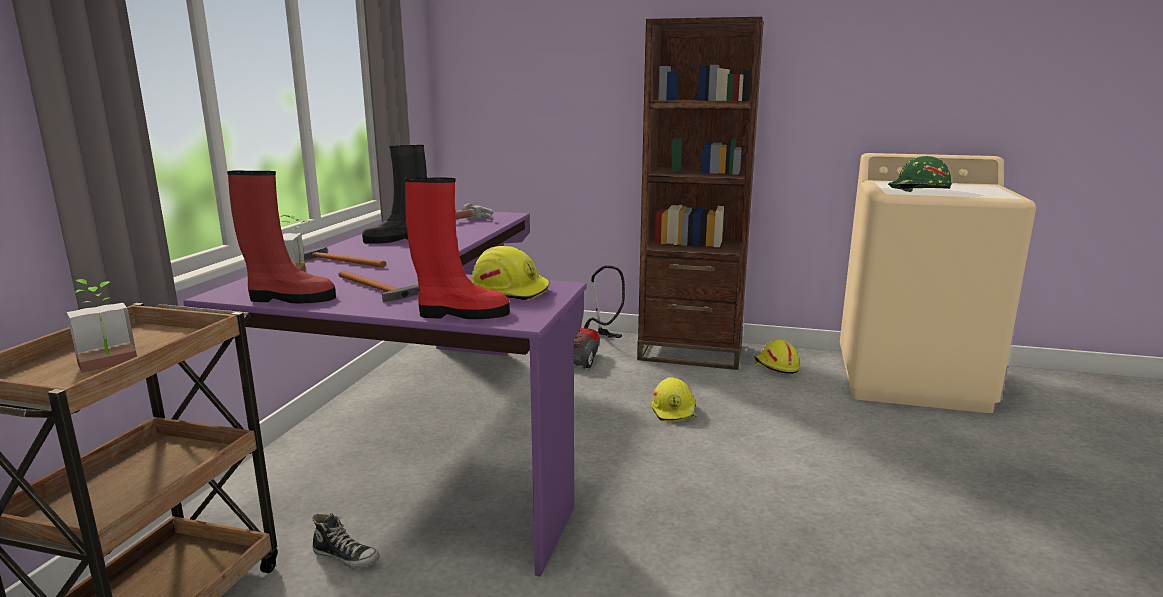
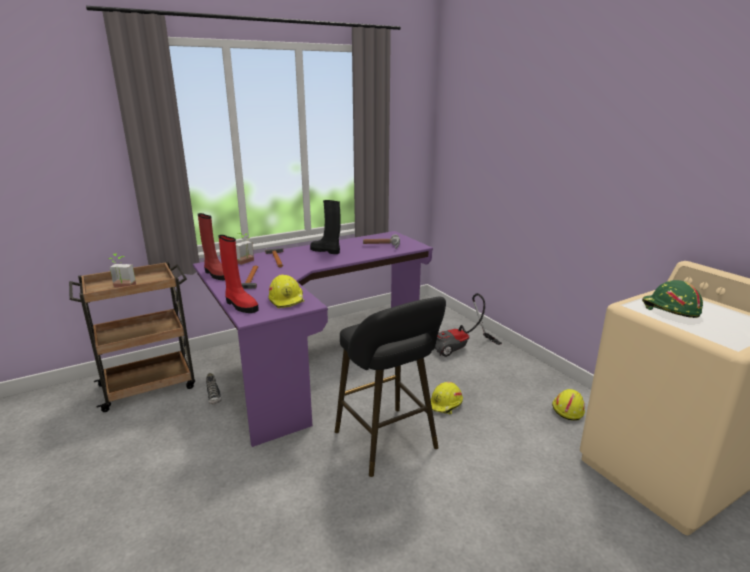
camera: 45 degrees right, 5 degrees up
(690, 352) = (525, 373): brown bookcase -> none
(692, 474) = (388, 443): none -> black stool

